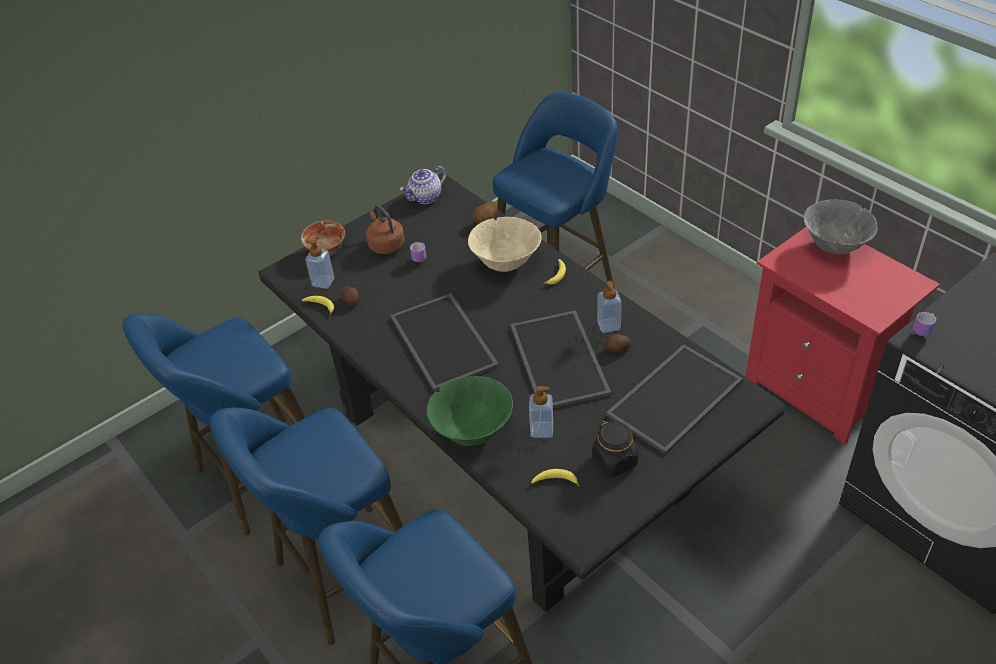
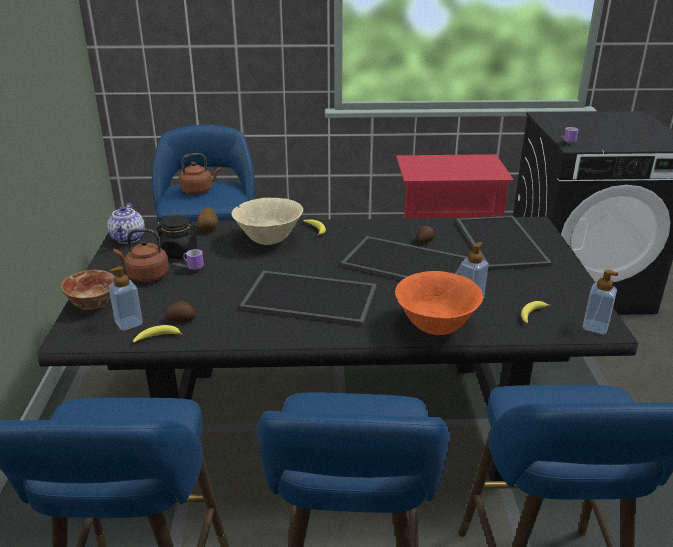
camera: 55 degrees left, 15 degrees down
(472, 433) = (435, 328): green bowl -> orange bowl
(548, 168) = (198, 190): none -> brown kettle
(608, 325) = (397, 234): soap dispenser -> soap dispenser (595, 327)
(615, 461) = (537, 285): black jar -> black jar (179, 253)
(834, 247) = (427, 161): grey bowl -> none

